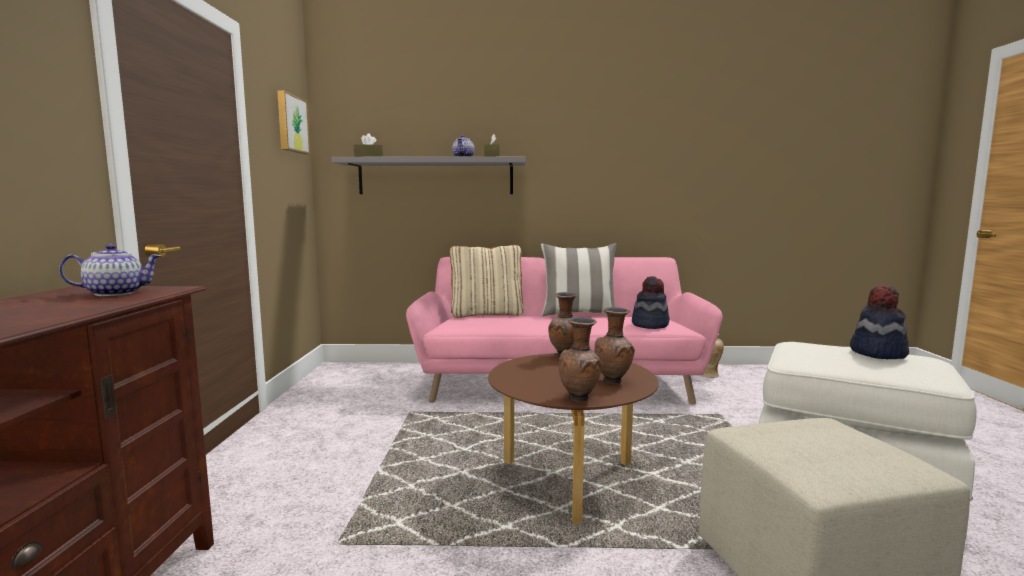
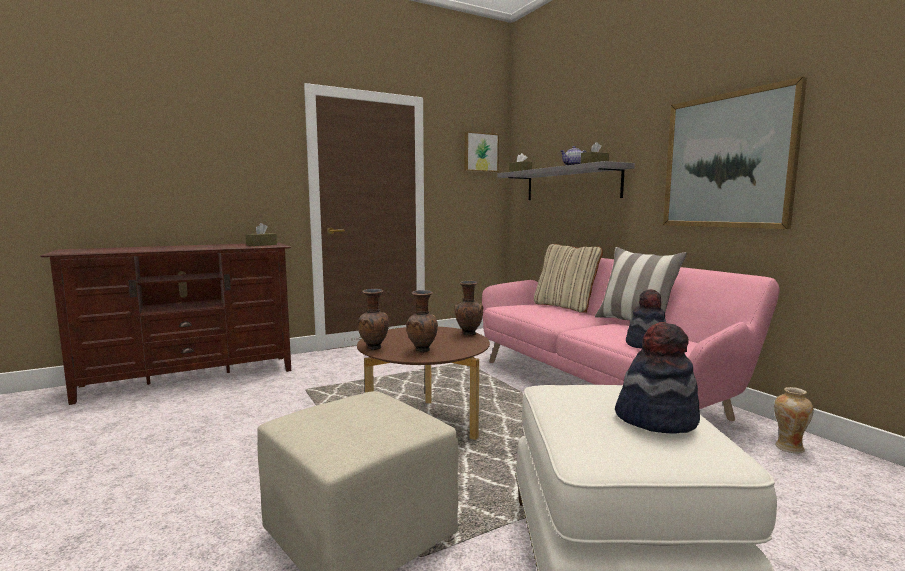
camera: 60 degrees right, 0 degrees up
(116, 293) = (261, 245): teapot -> brown tissue box
(620, 166) = (727, 161): none -> picture

